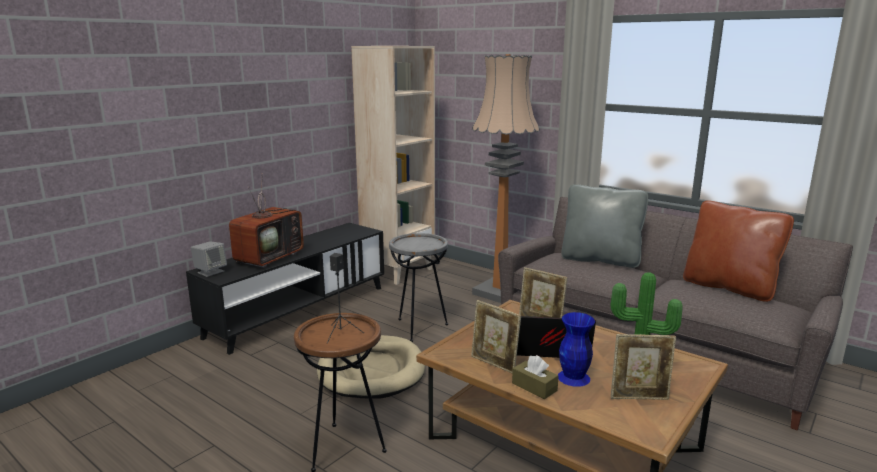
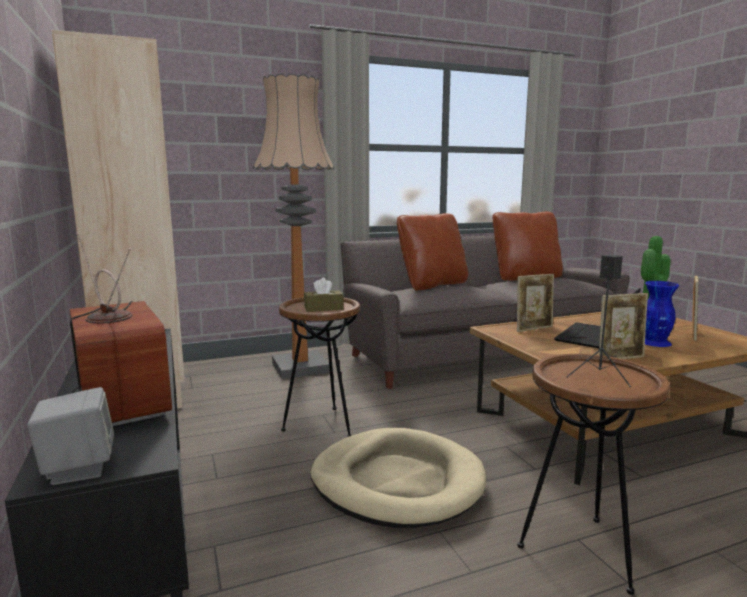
camera: 60 degrees left, 5 degrees down
(419, 328) = (322, 425): grey side table -> brown side table
(534, 387) = (674, 355): brown tissue box -> brown tissue box (323, 308)
(600, 259) = (432, 285): grey pillow -> brown pillow

